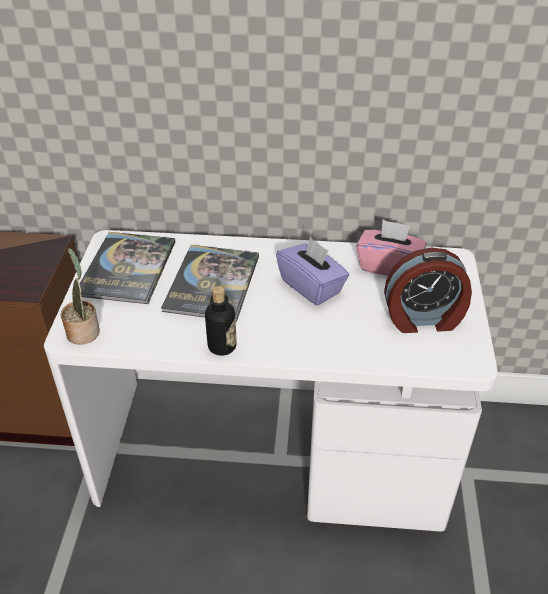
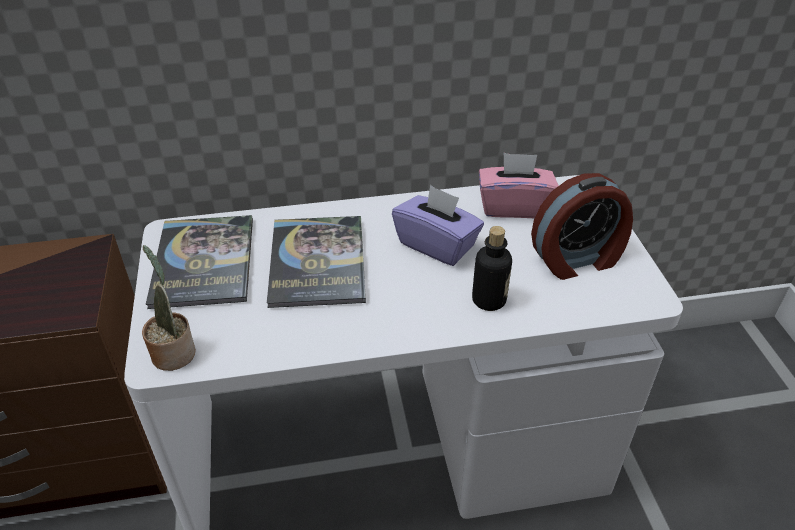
camera: 15 degrees left, 0 degrees up
(222, 346) = (359, 336): bottle -> bottle (489, 300)

